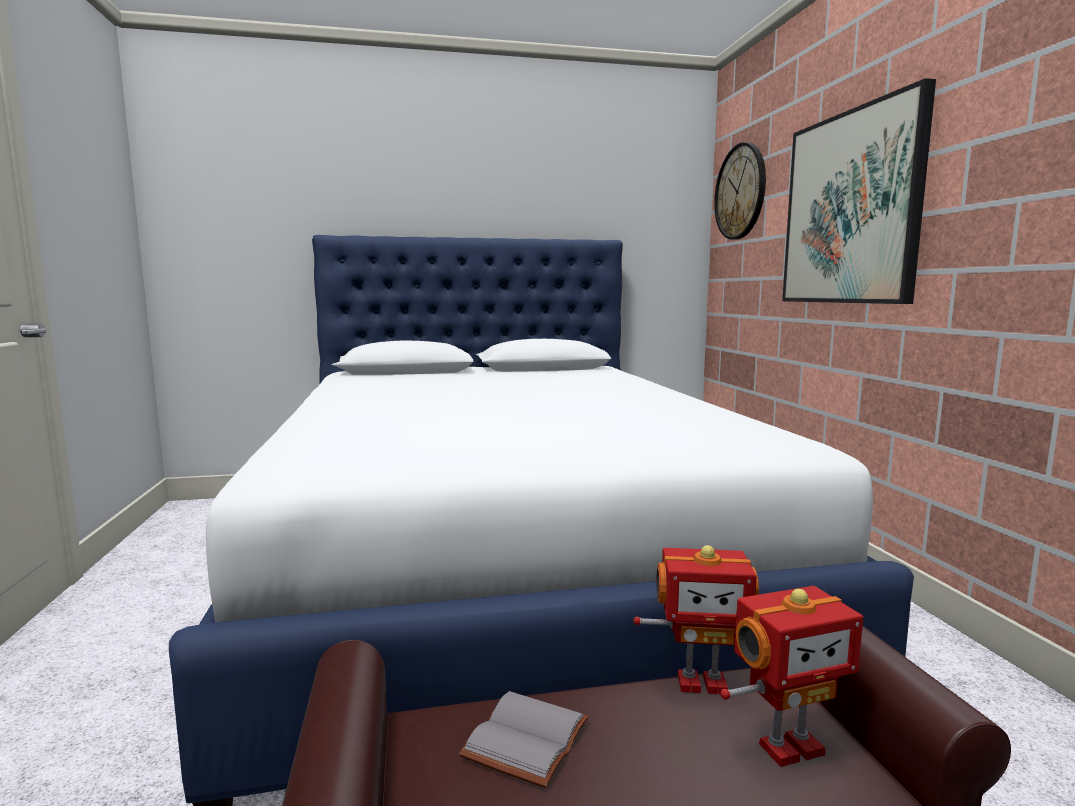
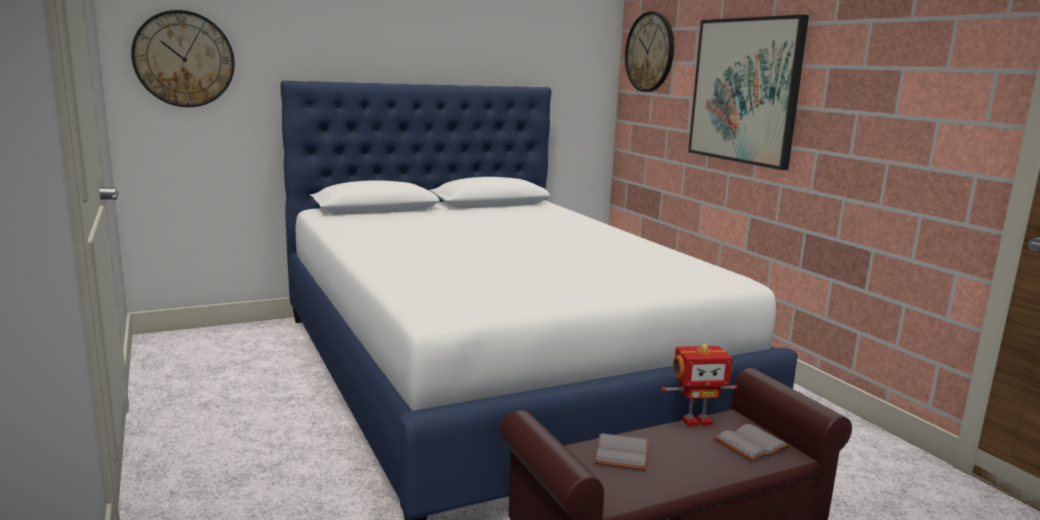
camera: 15 degrees left, 5 degrees up
(218, 216) = (184, 59): none -> wall clock
(788, 746) = (750, 443): toy robot -> grey book

